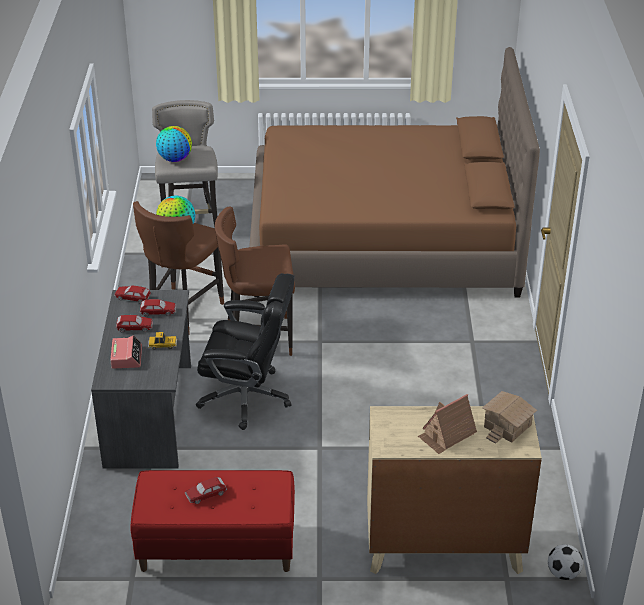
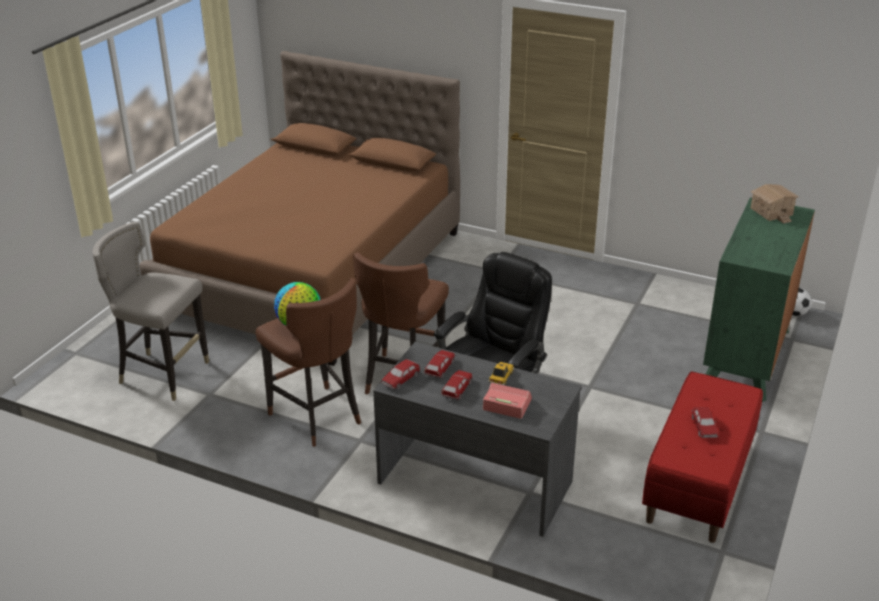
camera: 65 degrees left, 5 degrees down
(175, 159) = (153, 296): globe -> none
(443, 547) = (746, 357): beige dresser -> green dresser
(447, 435) = (773, 237): toy house -> none

